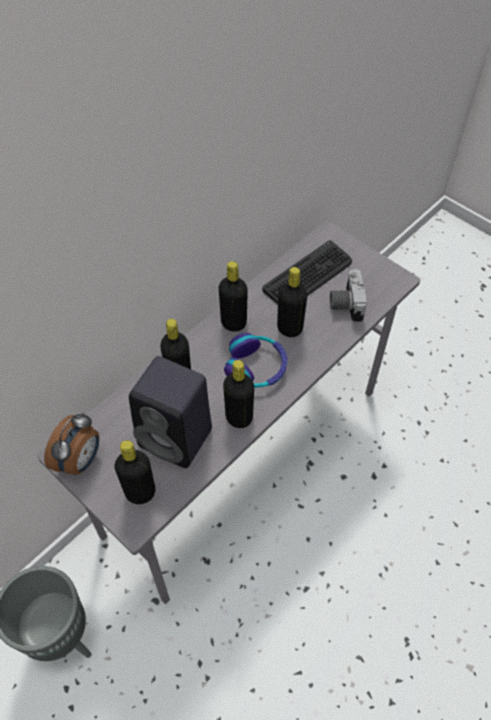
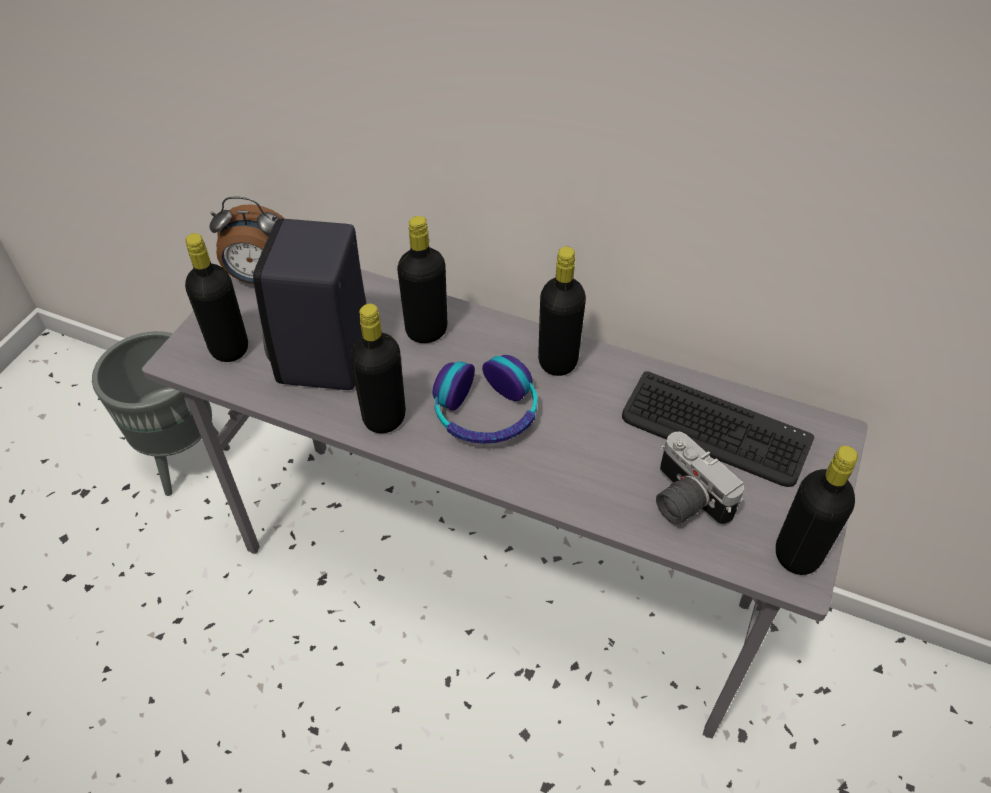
camera: 70 degrees right, 5 degrees down
(289, 328) = (584, 434): black bottle -> black bottle (797, 554)
(345, 304) = (683, 500): camera -> camera turned 105 degrees counterclockwise

